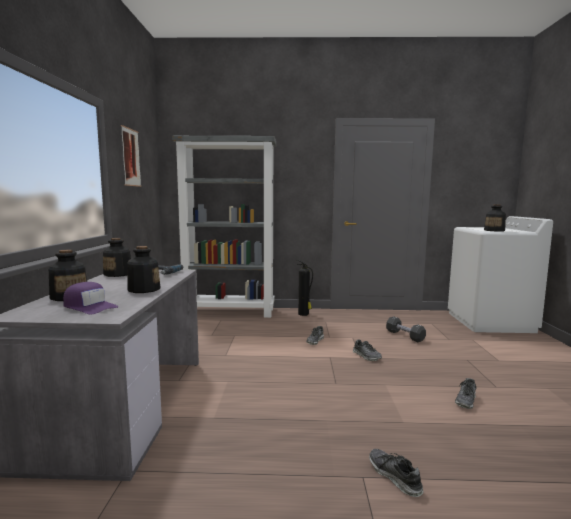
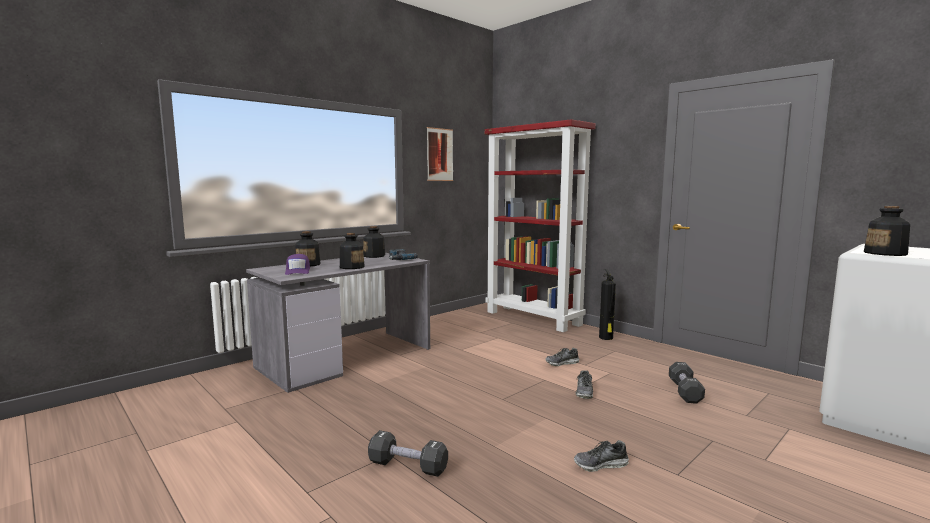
camera: 45 degrees right, 0 degrees up
(230, 312) = (534, 318): grey bookcase -> red bookcase
(394, 477) = (408, 466): shoe -> black dumbbell

